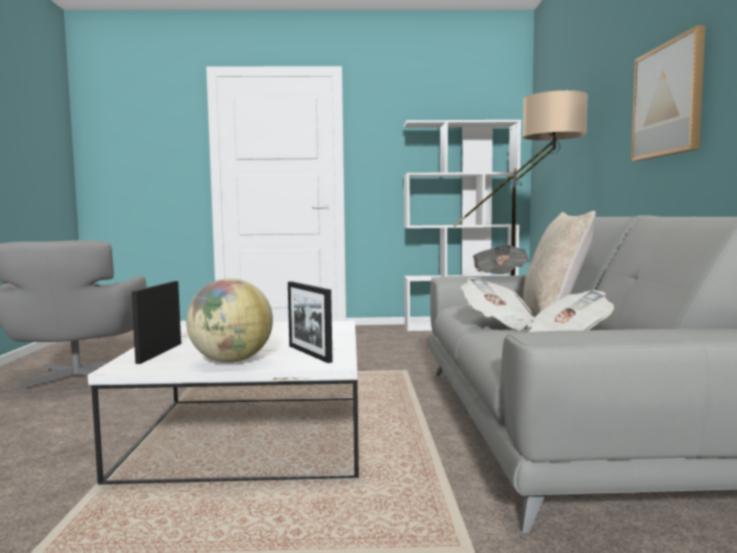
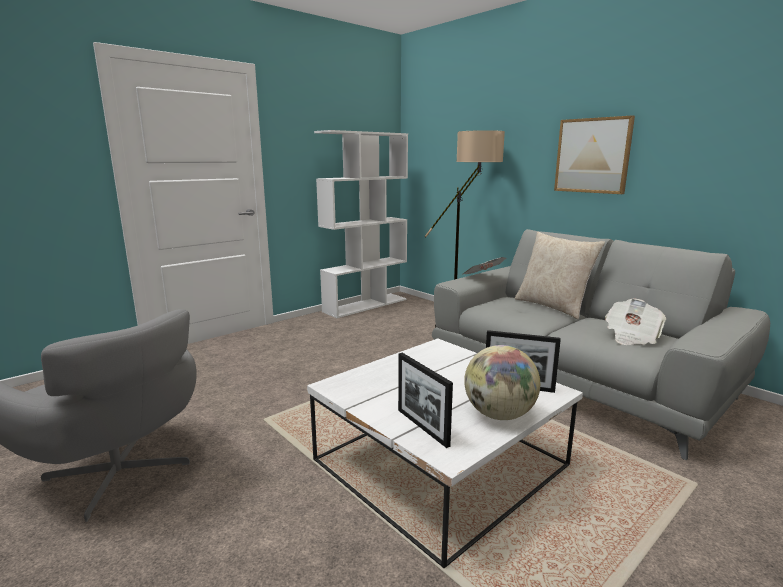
camera: 40 degrees left, 10 degrees up
(498, 323) = (554, 323): newspaper -> none

